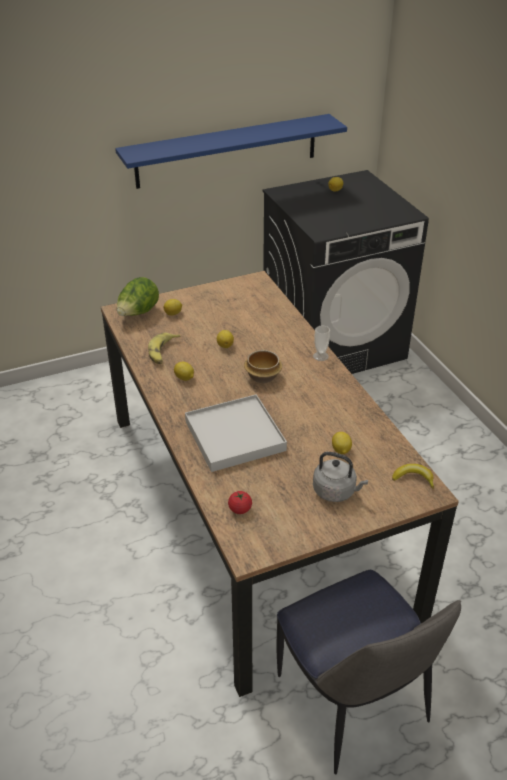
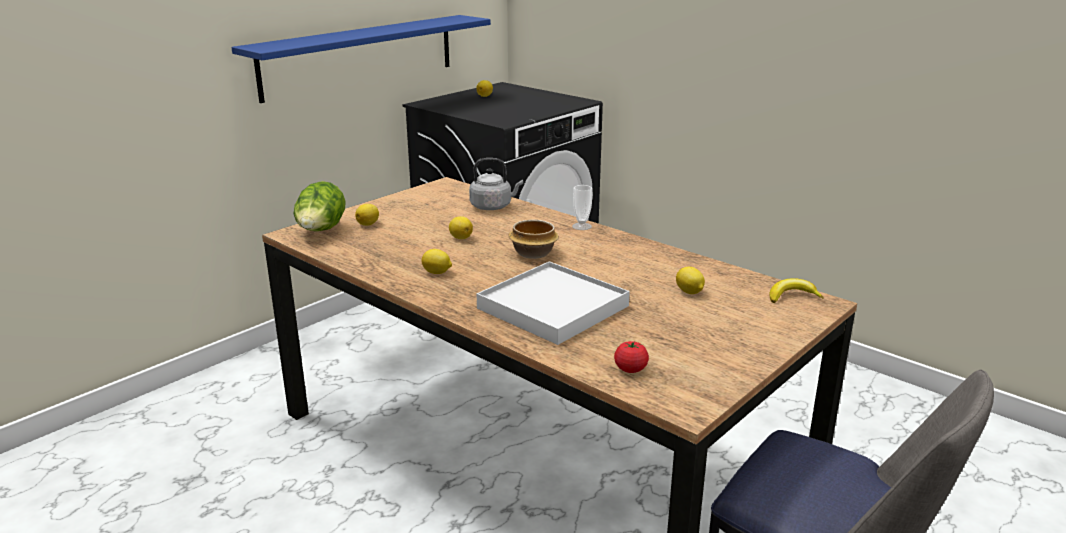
camera: 25 degrees left, 15 degrees down
(163, 352) = (386, 257): banana -> none
(336, 491) = (724, 326): grey kettle -> grey kettle (493, 207)

